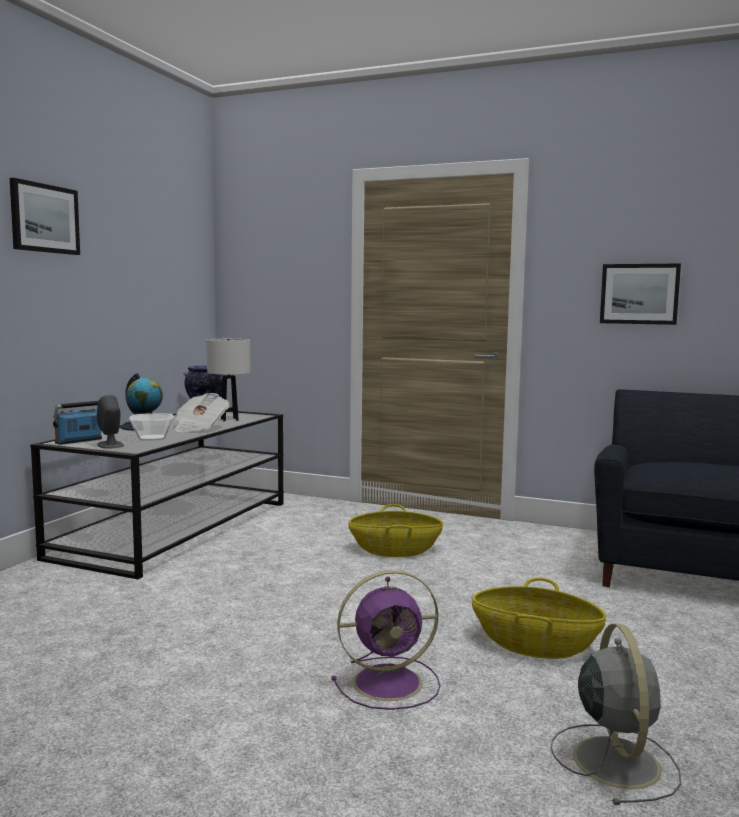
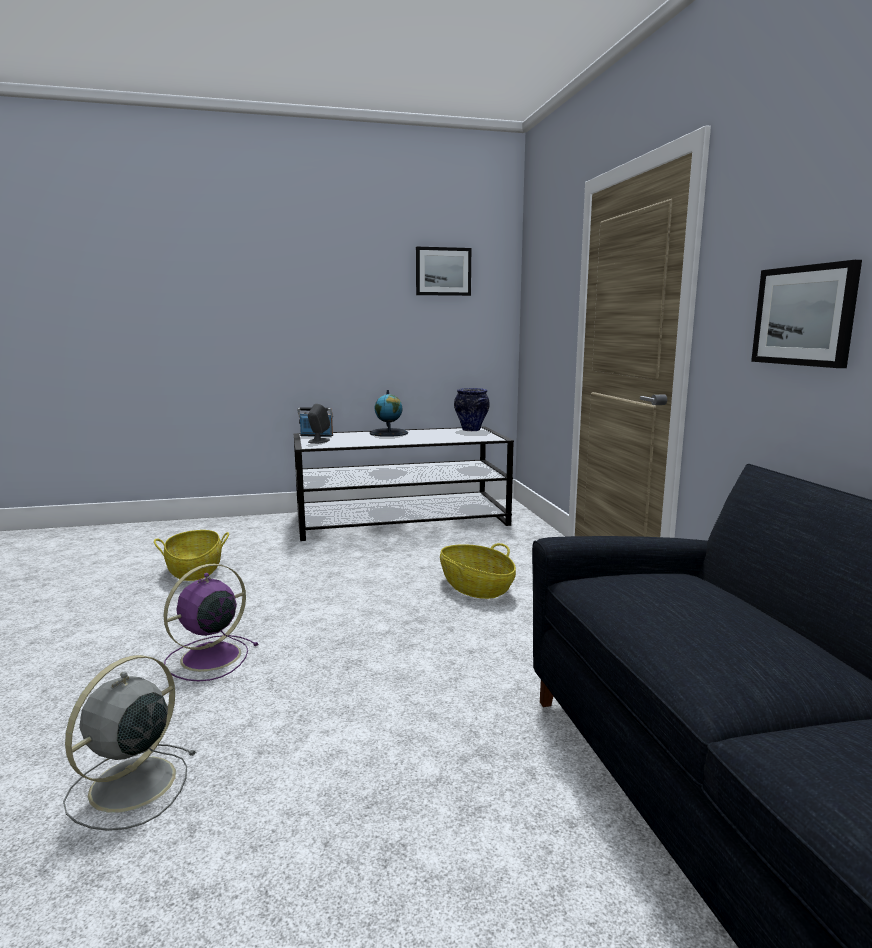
camera: 55 degrees right, 5 degrees up
(44, 218) = (315, 271): picture -> picture (443, 271)
(151, 438) = (356, 441): bowl -> none
(199, 428) = (411, 440): newspaper -> none
(229, 419) = (458, 437): white table lamp -> none
(390, 682) = (208, 658): purple fan -> purple fan turned 90 degrees clockwise
(535, 644) = (335, 698): basket -> basket (195, 570)
(614, 759) = (129, 786): grey fan -> grey fan turned 150 degrees clockwise

